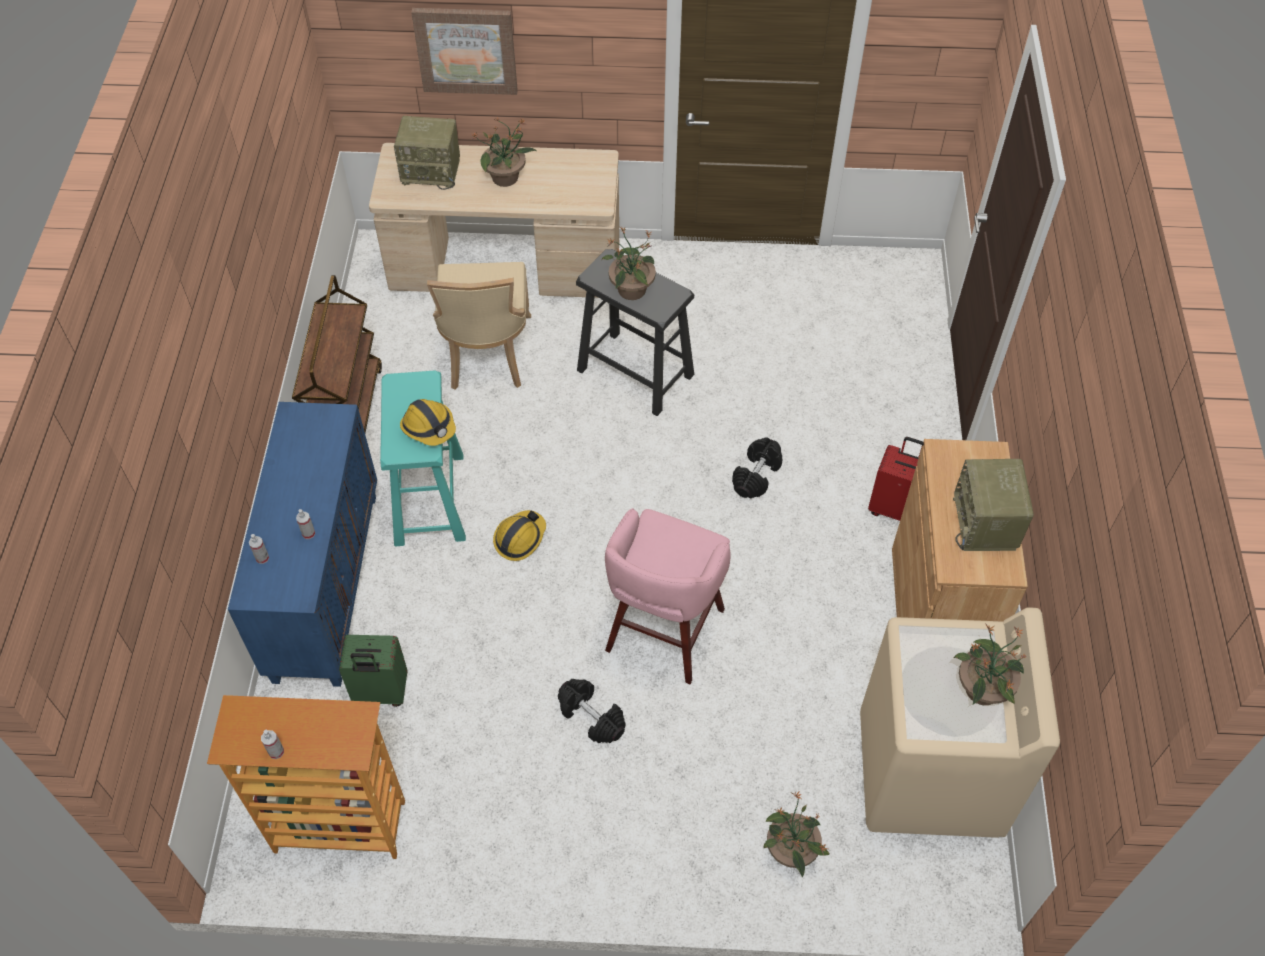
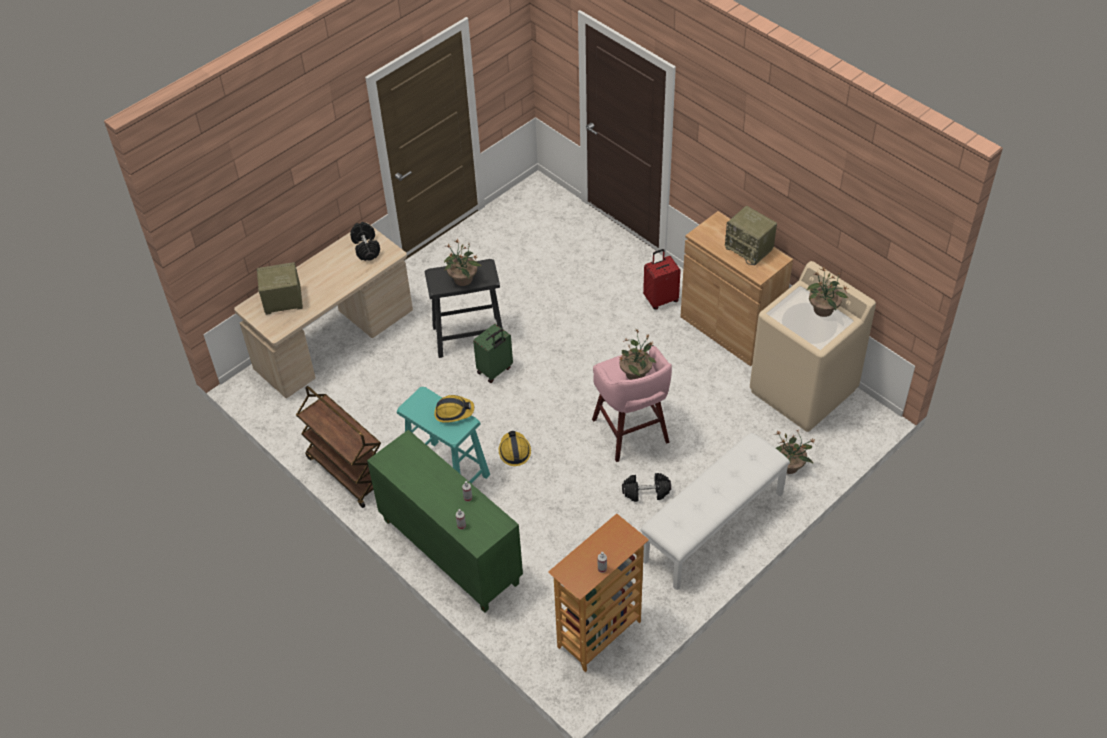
camera: 45 degrees left, 5 degrees down
(325, 585) = (449, 551): blue cabinet -> green cabinet
(380, 693) = (541, 569): green suitcase -> green suitcase (495, 370)
(432, 171) = (282, 301): radio -> radio turned 150 degrees counterclockwise
(466, 50) = (271, 213): picture -> none
(486, 355) = (383, 387): beige chair -> none
(506, 177) = (326, 276): potted plant -> potted plant (636, 373)
(610, 834) = (713, 527): none -> white bench
(756, 476) = (585, 335): black dumbbell -> black dumbbell (366, 248)

